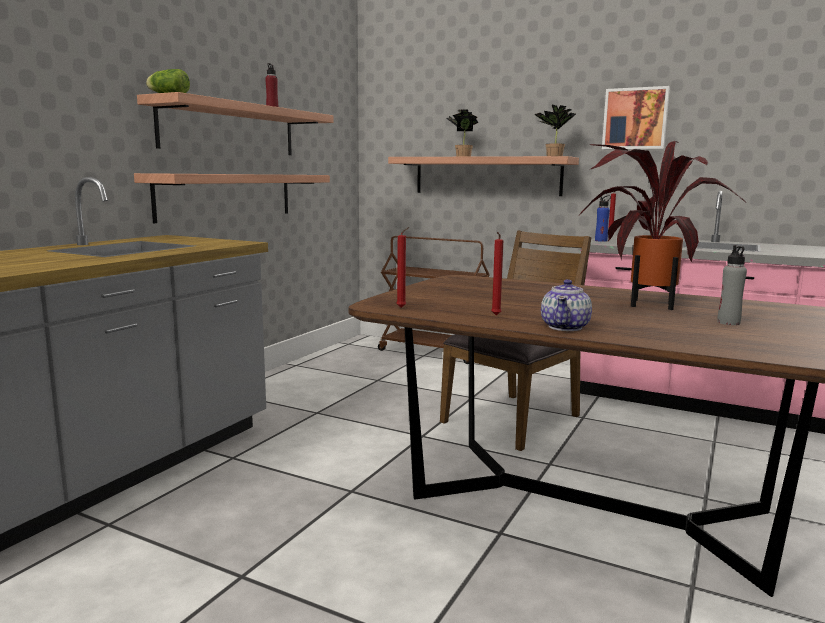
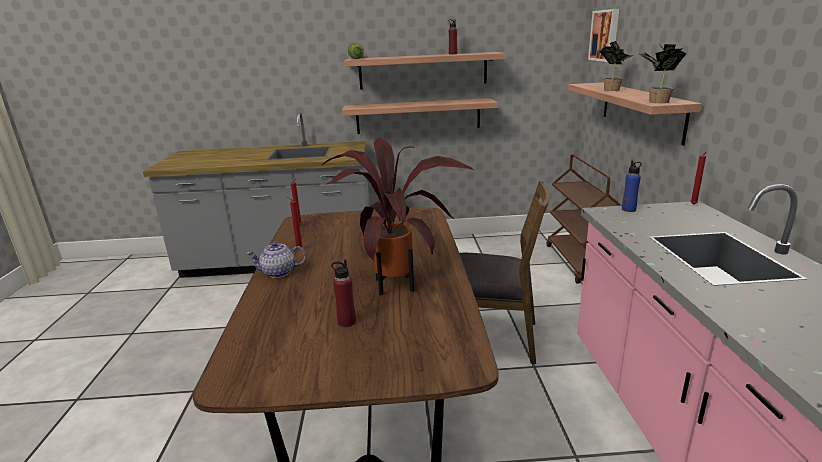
camera: 60 degrees right, 10 degrees up
(635, 119) = (756, 61): picture -> picture (605, 35)
(728, 322) = (346, 322): grey bottle -> red bottle

